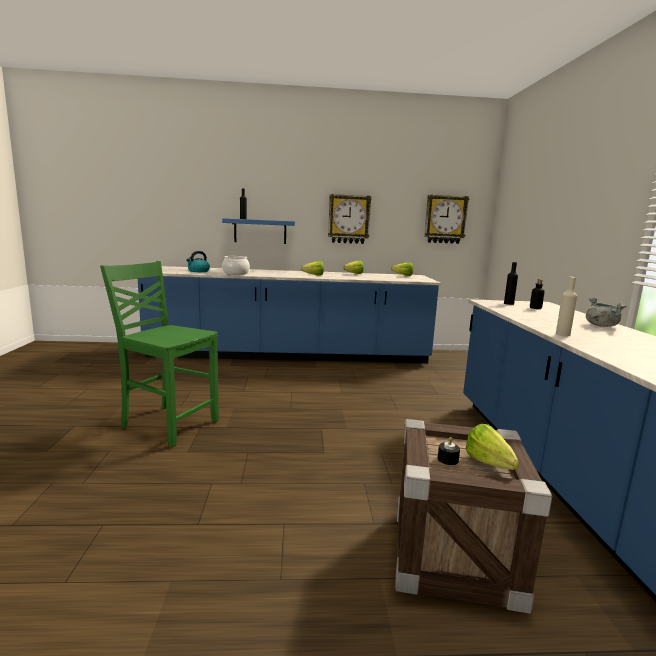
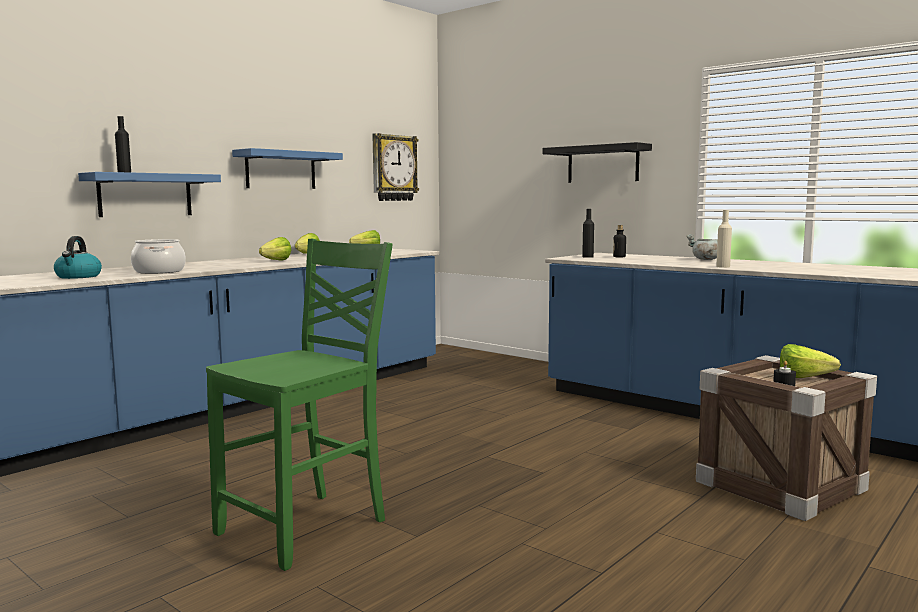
camera: 45 degrees left, 5 degrees down
(168, 424) = (307, 527): green chair -> green chair turned 150 degrees clockwise
(349, 219) = (281, 170): wall clock -> blue shelf
(578, 222) = (602, 164): none -> black shelf

